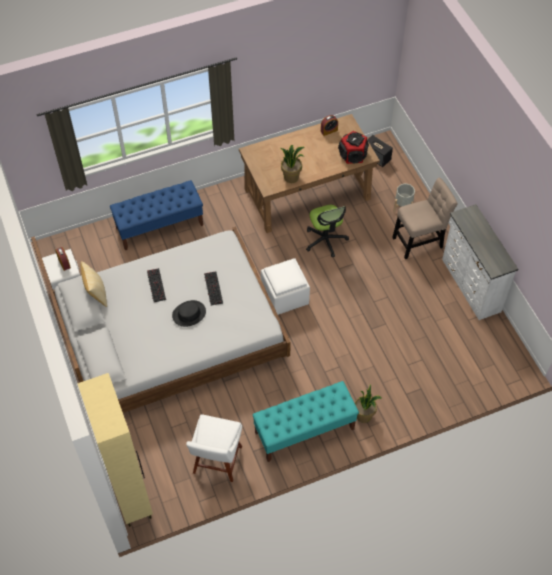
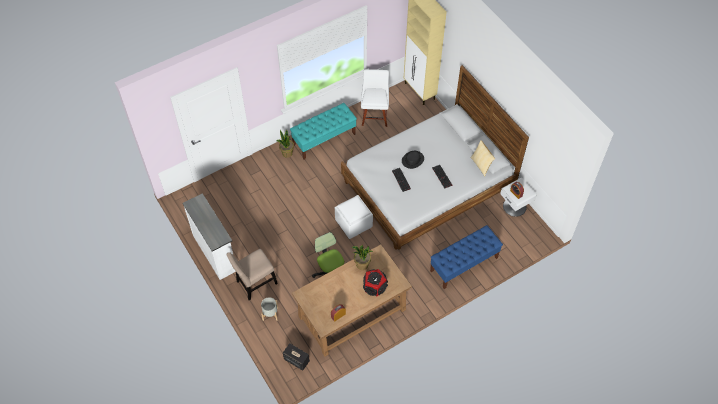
camera: 170 degrees right, 0 degrees up
(352, 155) = (314, 293): speaker -> speaker (374, 287)

